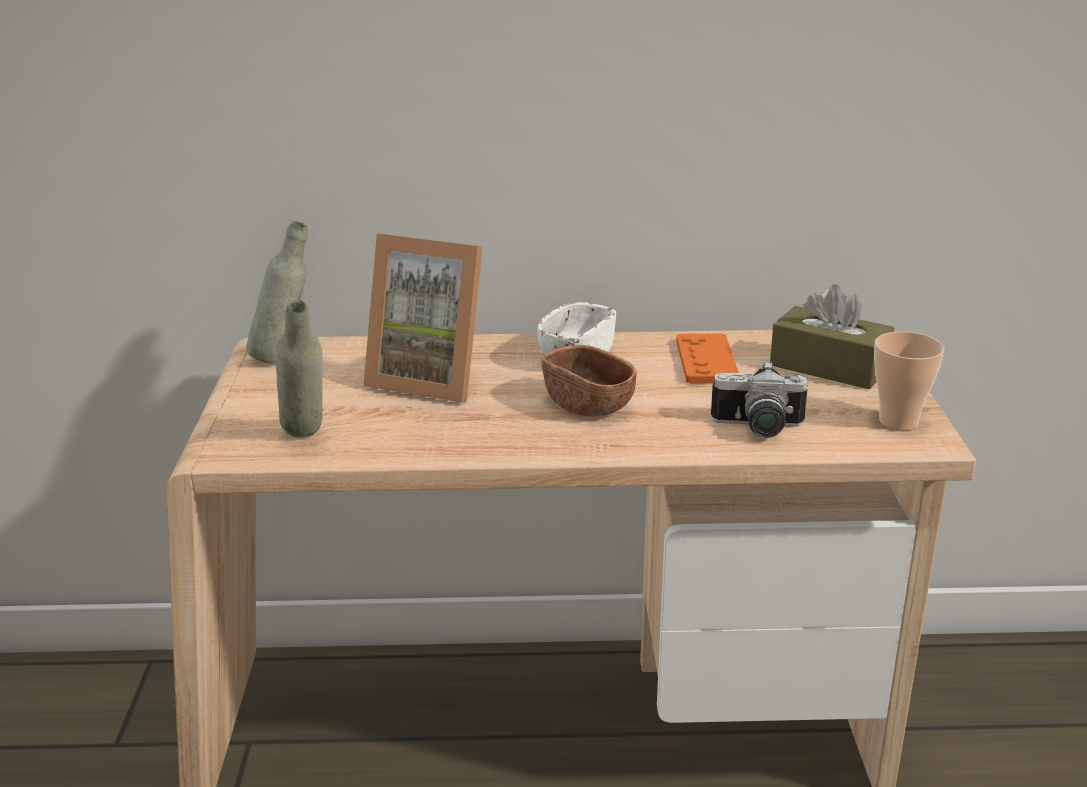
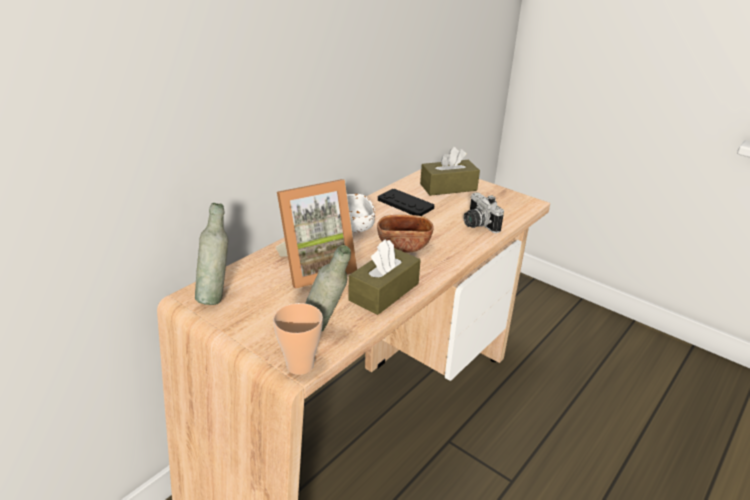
camera: 50 degrees left, 5 degrees up
(449, 438) = (384, 292): none -> brown tissue box
(706, 361) = (405, 204): orange game controller -> black game controller
(757, 428) = (477, 224): camera -> camera turned 105 degrees clockwise
(898, 421) = (508, 199): cup -> cup (300, 365)

